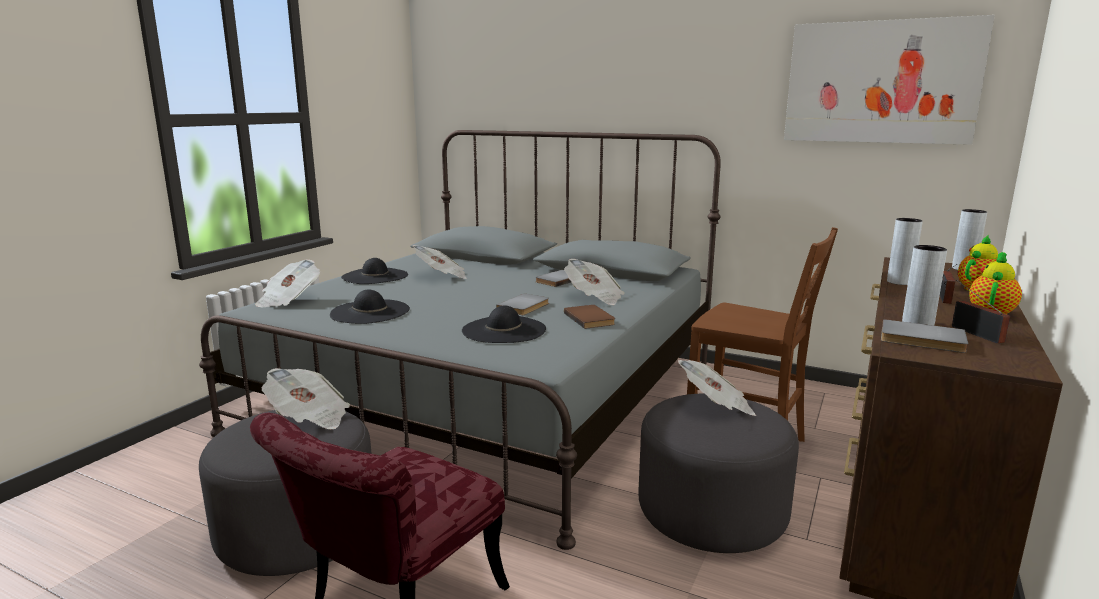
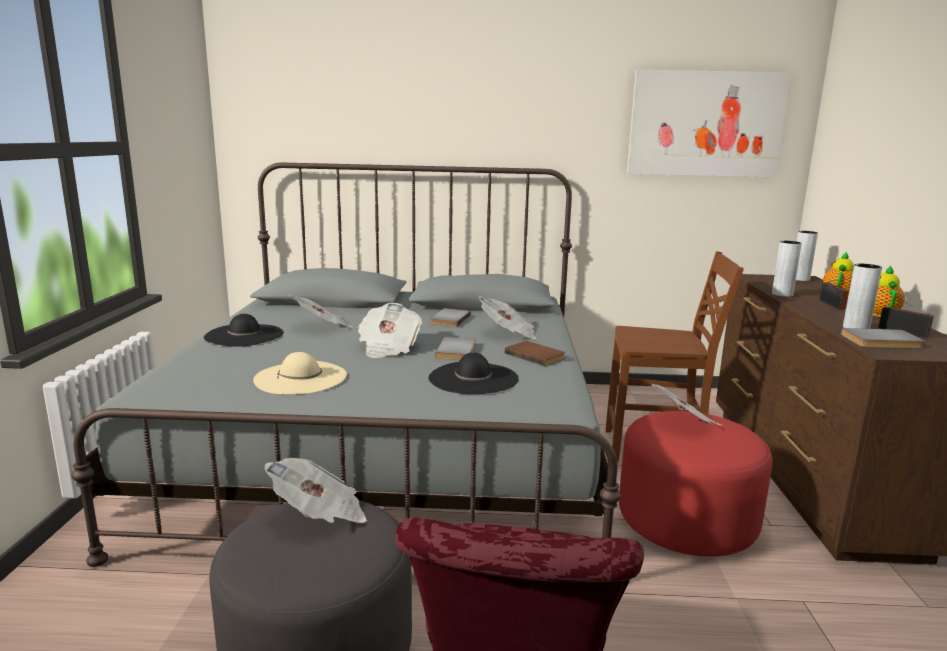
camera: 25 degrees left, 0 degrees up
(288, 300) = (176, 376): newspaper -> newspaper (388, 348)
(370, 312) = (301, 377): black hat -> beige hat
(712, 513) = (687, 521): grey ottoman -> red ottoman

